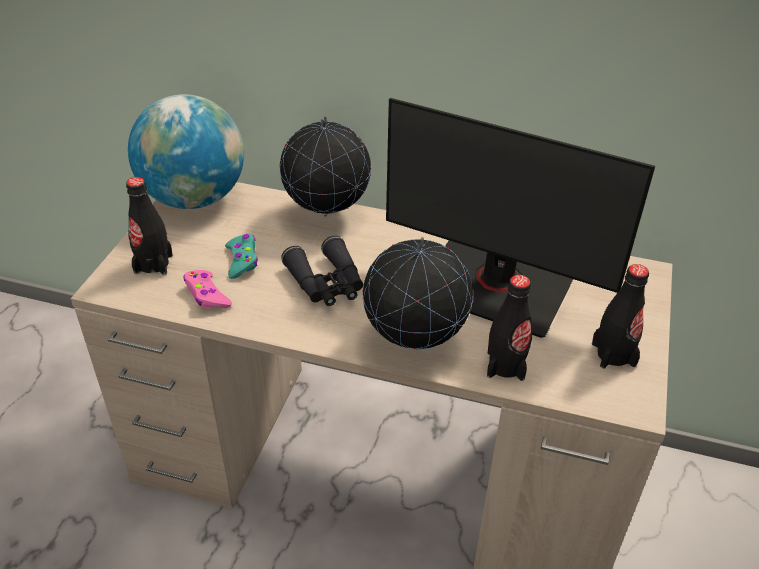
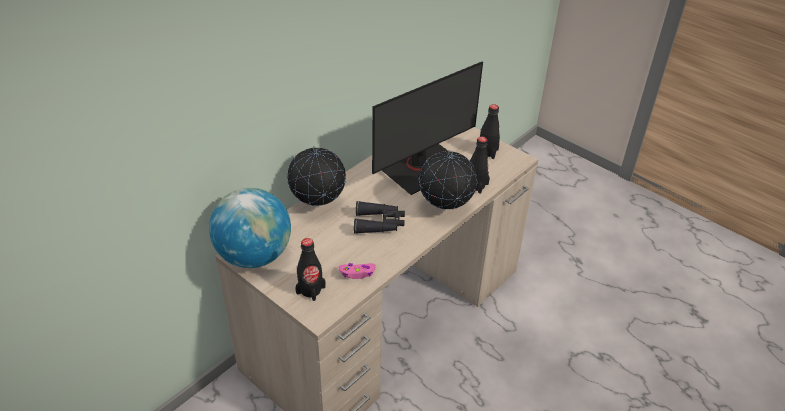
camera: 65 degrees left, 0 degrees up
(242, 260) = (335, 250): turquoise game controller -> none

